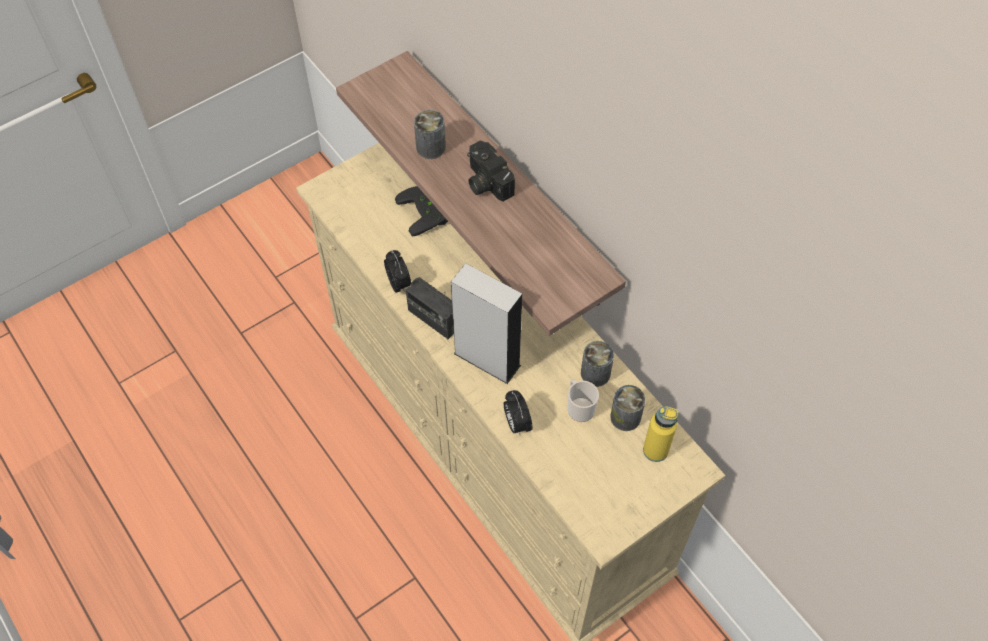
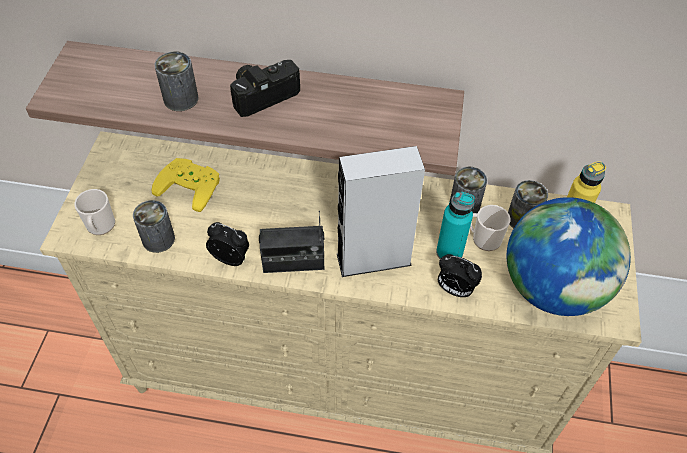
camera: 45 degrees left, 5 degrees down
(343, 199) = (100, 227): none -> mug
(369, 235) = (158, 239): none -> can
(427, 211) = (191, 184): black game controller -> yellow game controller
(485, 182) = (263, 94): camera -> camera turned 135 degrees clockwise
(543, 396) = (449, 252): none -> turquoise bottle
(585, 479) = (552, 287): none -> globe

